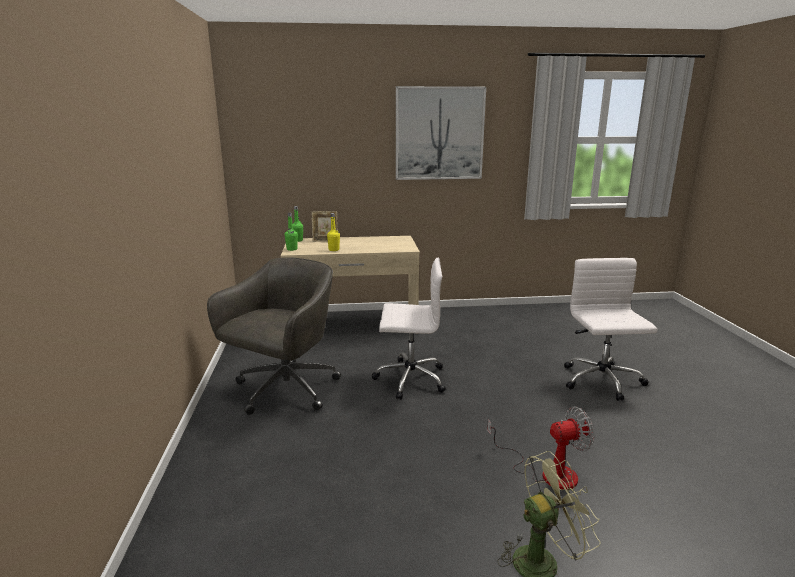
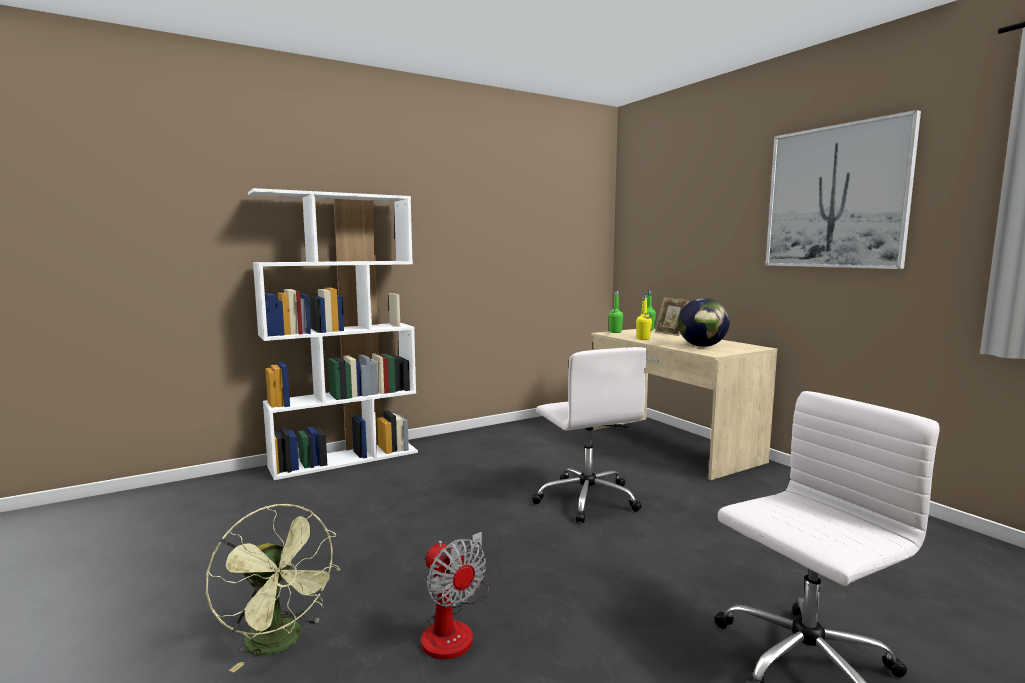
camera: 65 degrees right, 10 degrees down
(188, 482) = (345, 459): none -> white bookcase
(284, 390) = (496, 452): grey office chair -> none
(382, 245) = (702, 346): none -> globe

